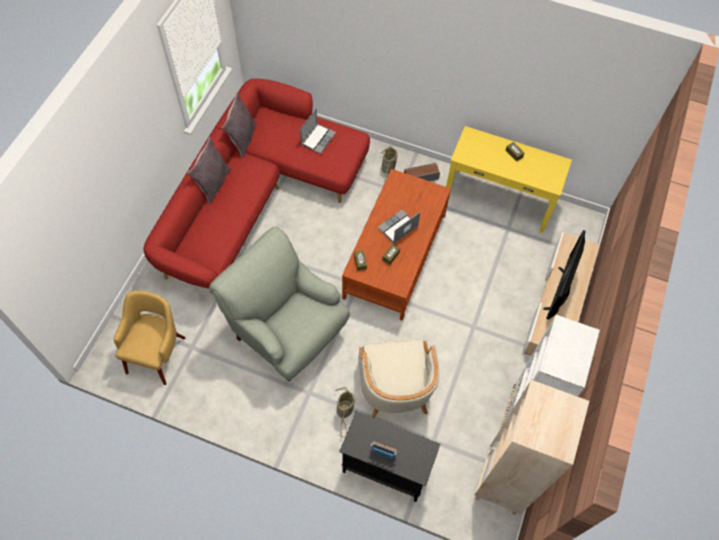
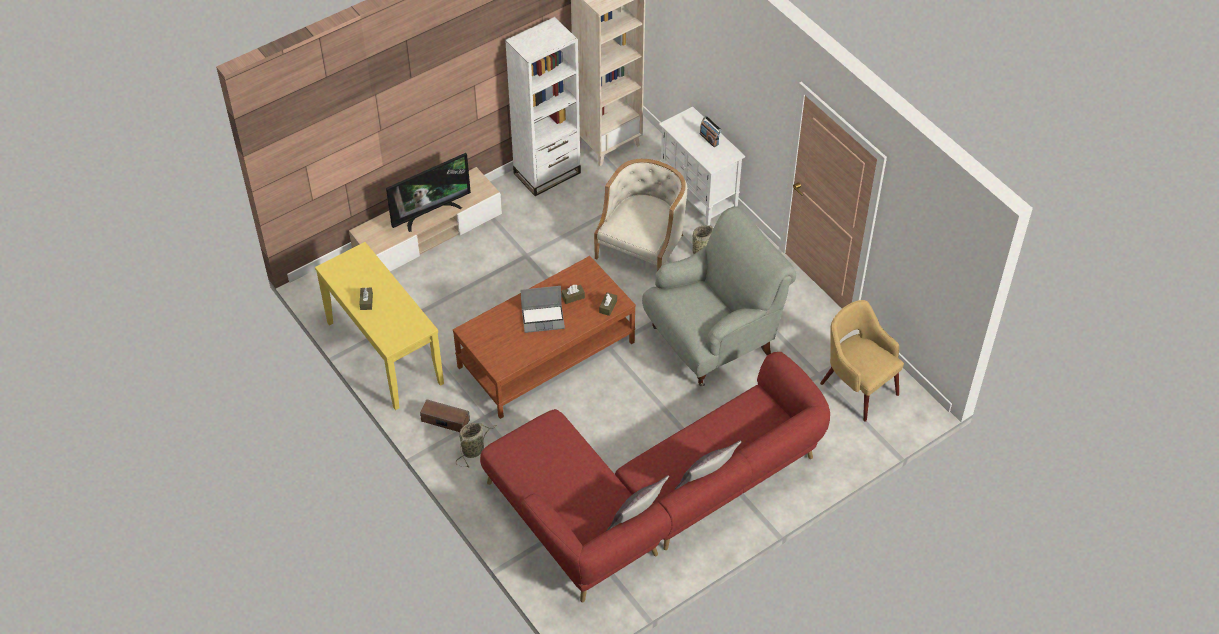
camera: 145 degrees left, 10 degrees down
(157, 353) = (857, 387): yellow armchair -> yellow armchair turned 90 degrees clockwise
(287, 333) = (712, 340): grey armchair -> grey armchair turned 105 degrees counterclockwise
(318, 138) = (547, 468): laptop -> none
(384, 469) = (699, 197): black cabinet -> white cabinet

